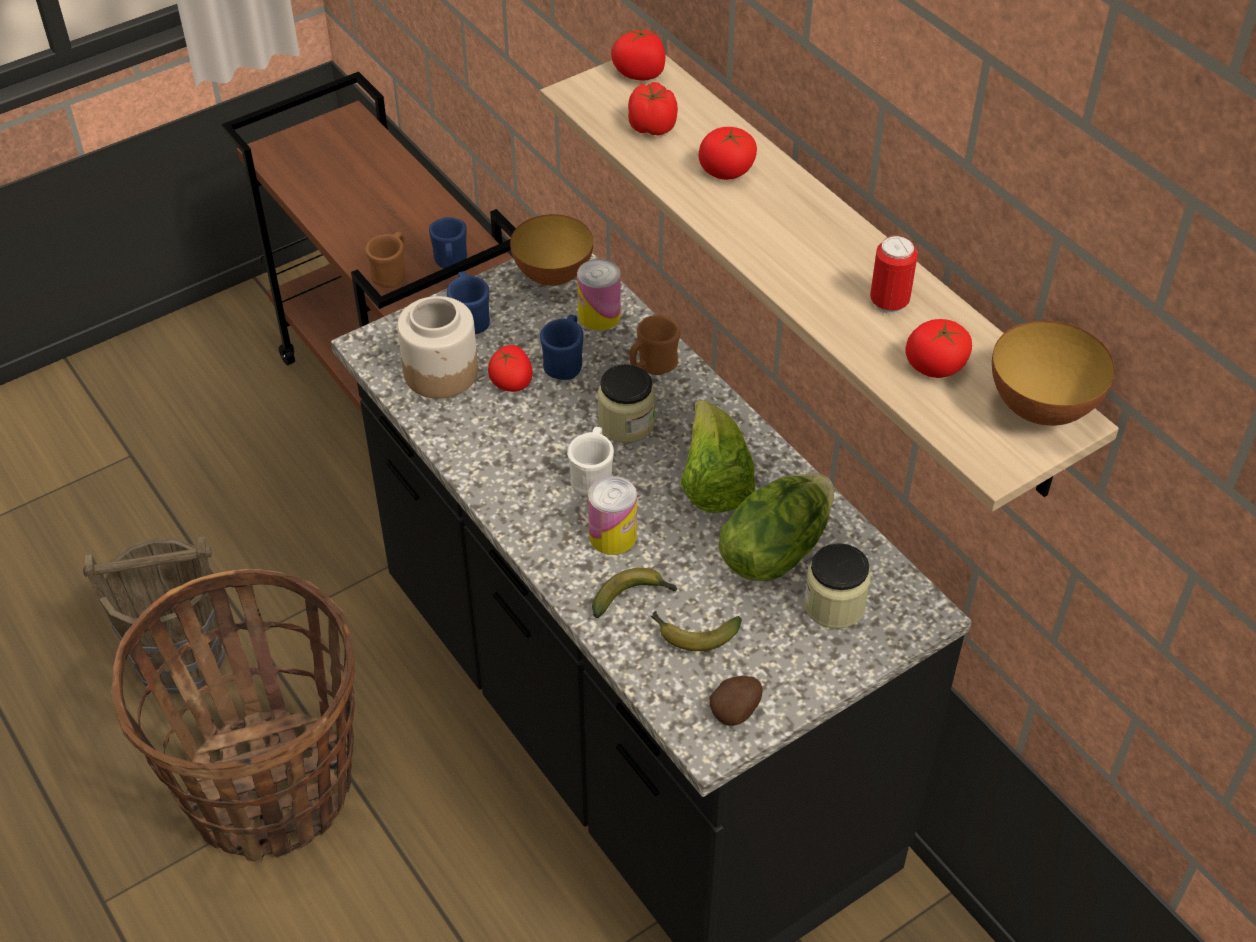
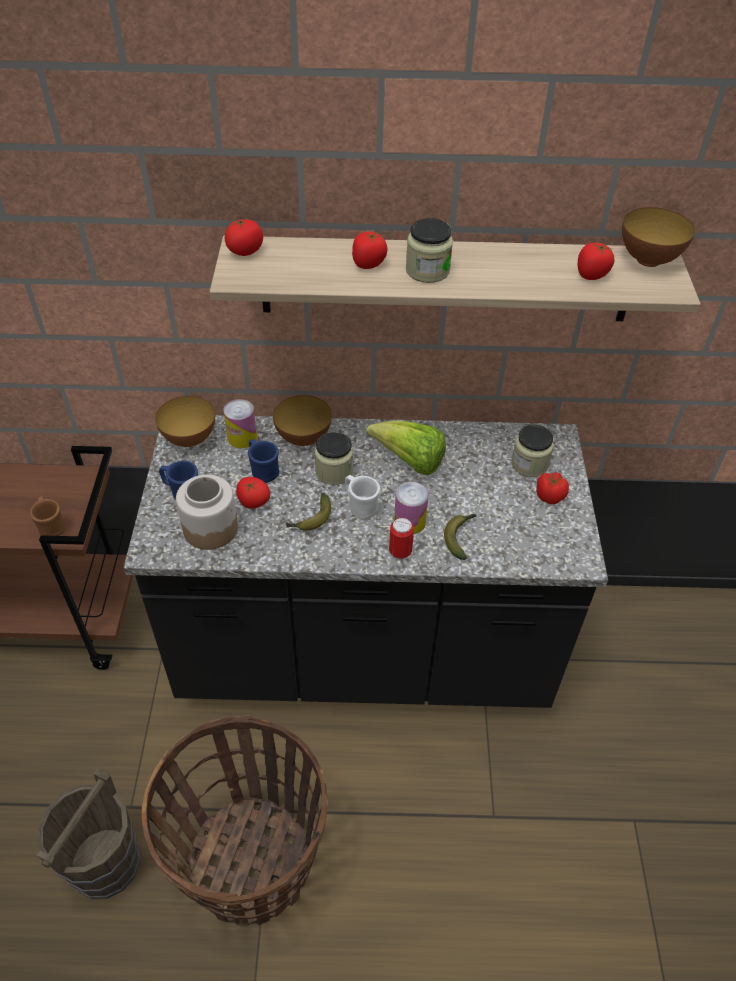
camera: 55 degrees left, 0 degrees up
(451, 263) = (77, 495): blue mug -> none
(652, 126) = (298, 268): tomato -> tomato (549, 496)
(653, 366) = (303, 438): brown mug -> bowl
(692, 634) = (505, 527): banana -> banana (311, 519)
(736, 710) = (568, 538): potato -> none
(768, 223) = (427, 270): none -> jar
(774, 550) = (475, 465): lettuce -> none
(889, 303) = (530, 265): can -> can (400, 552)

